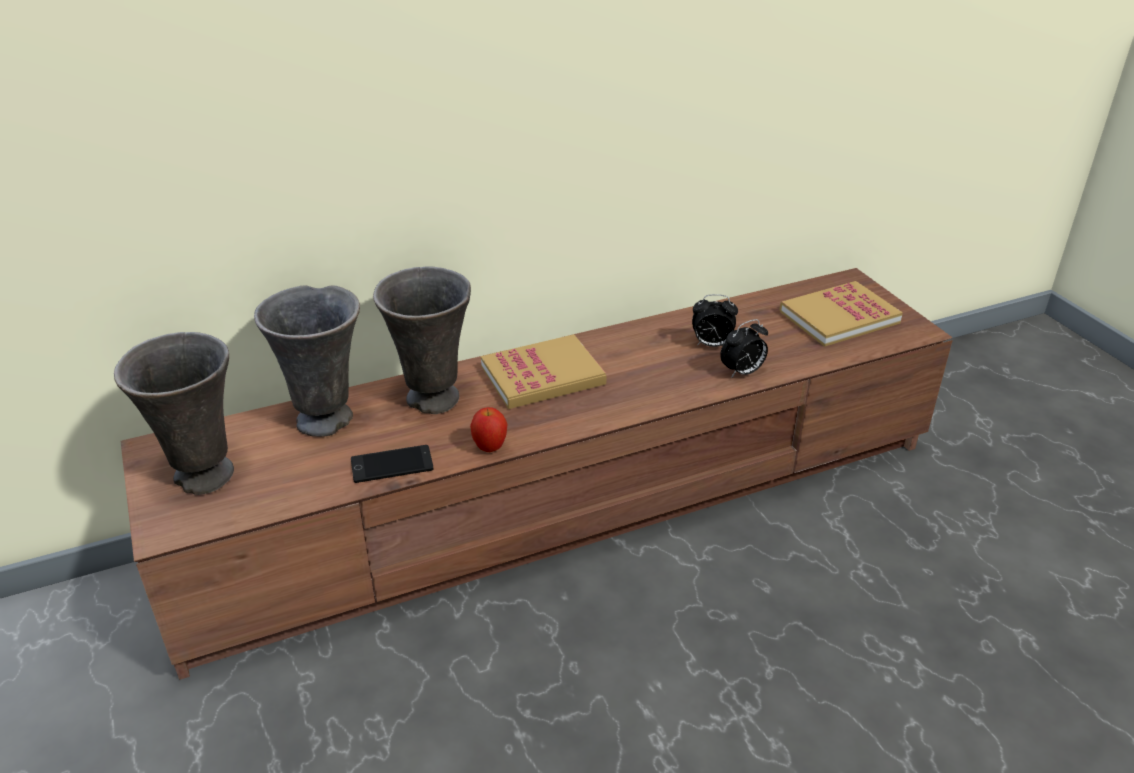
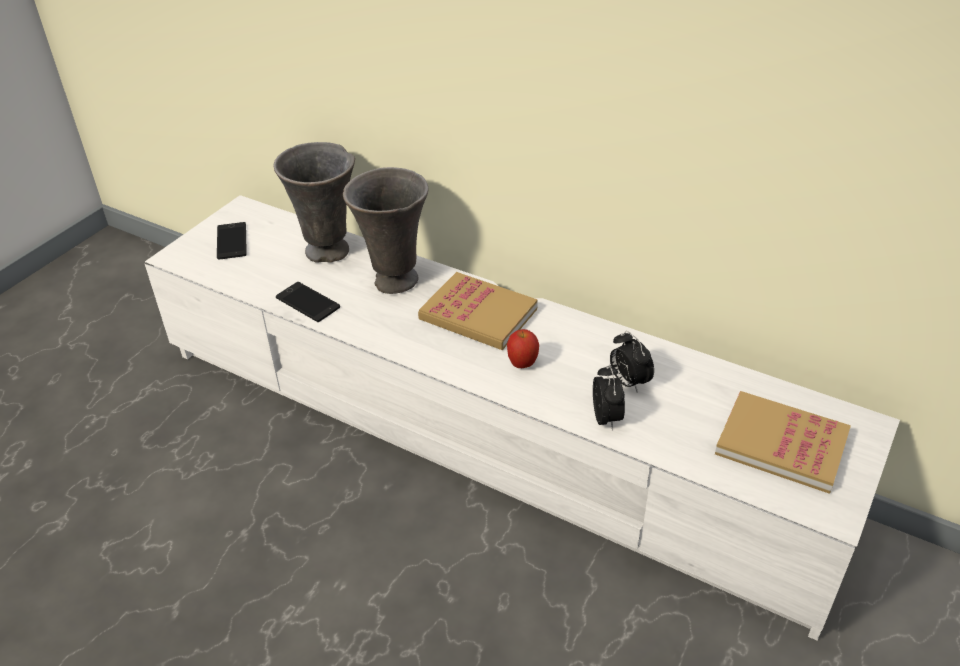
camera: 55 degrees right, 5 degrees up
(204, 477) = (232, 241): grey vase -> phone
(490, 448) = (366, 334): apple -> apple (522, 364)
(566, 504) = (483, 434): brown tv stand -> white tv stand
(742, 372) = (607, 418): alarm clock -> alarm clock turned 120 degrees counterclockwise

